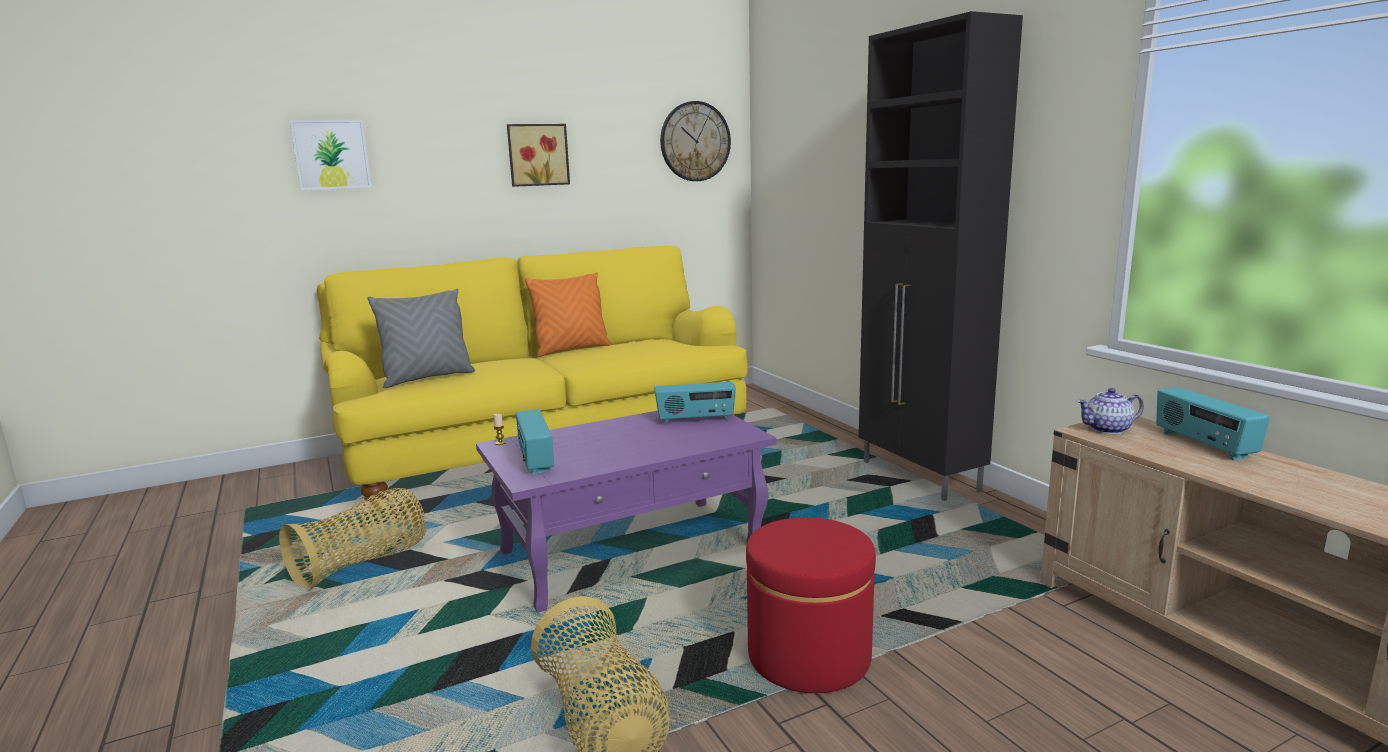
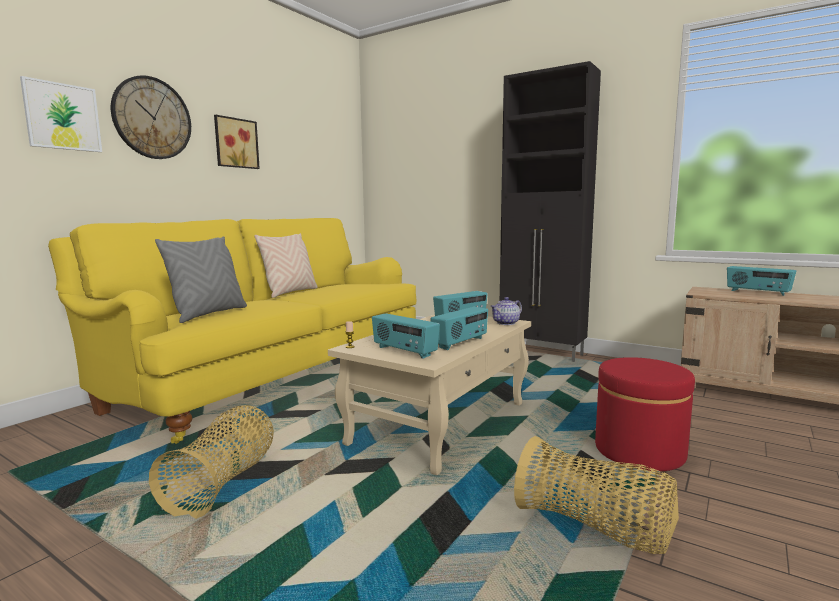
camera: 30 degrees left, 5 degrees down
(571, 349) = (290, 292): orange pillow -> beige pillow
(615, 459) = (461, 343): none -> radio
(633, 551) = (441, 422): purple coffee table -> beige coffee table
(695, 141) = (333, 149): wall clock -> wall clock (152, 118)
(1108, 429) = (707, 292): teapot -> teapot (506, 323)

